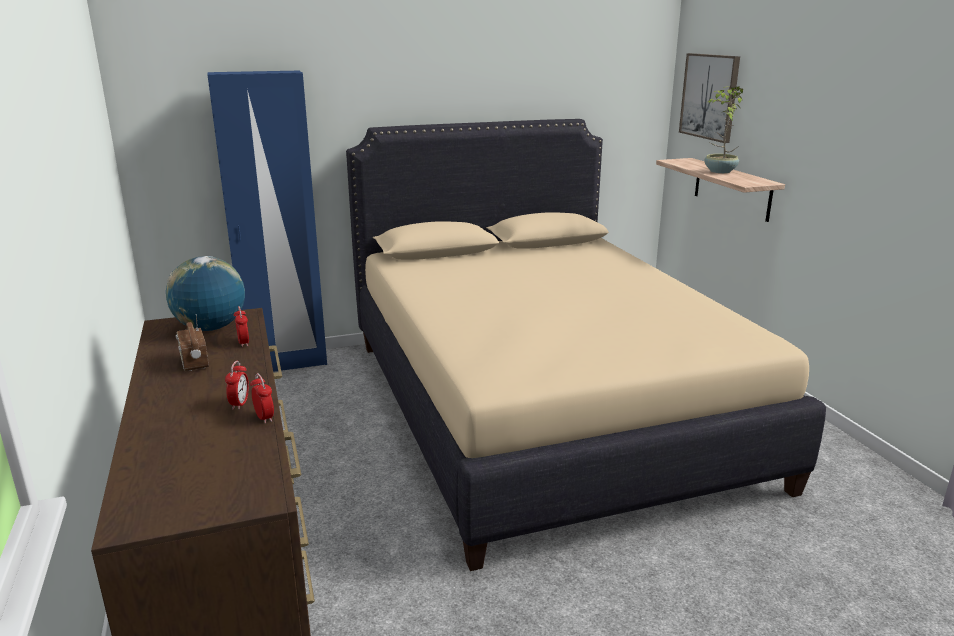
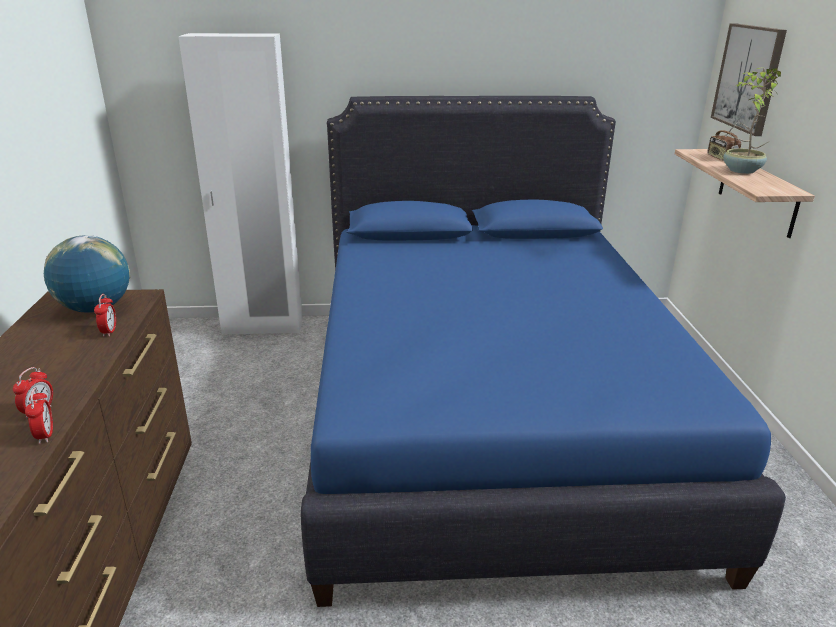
camera: 15 degrees right, 5 degrees up
(194, 363) = (43, 350): radio -> radio (721, 158)
(286, 364) = (263, 327): blue wardrobe -> white wardrobe
(542, 408) = (487, 416): beige bed -> blue bed

